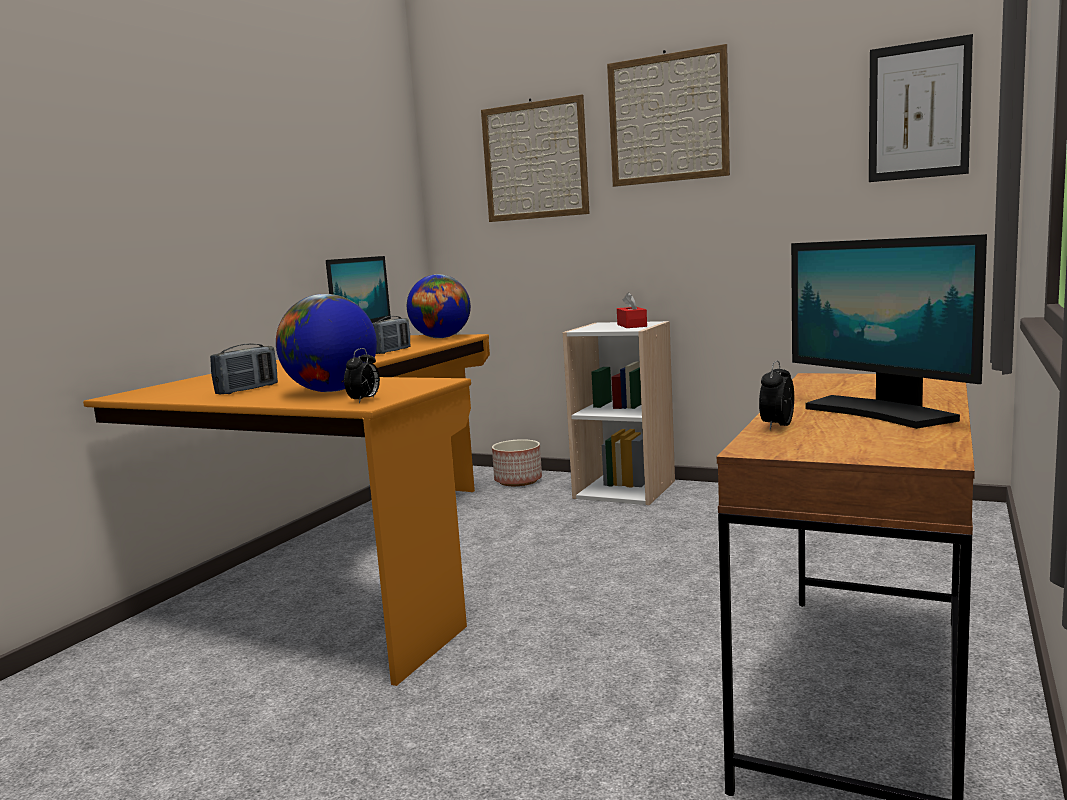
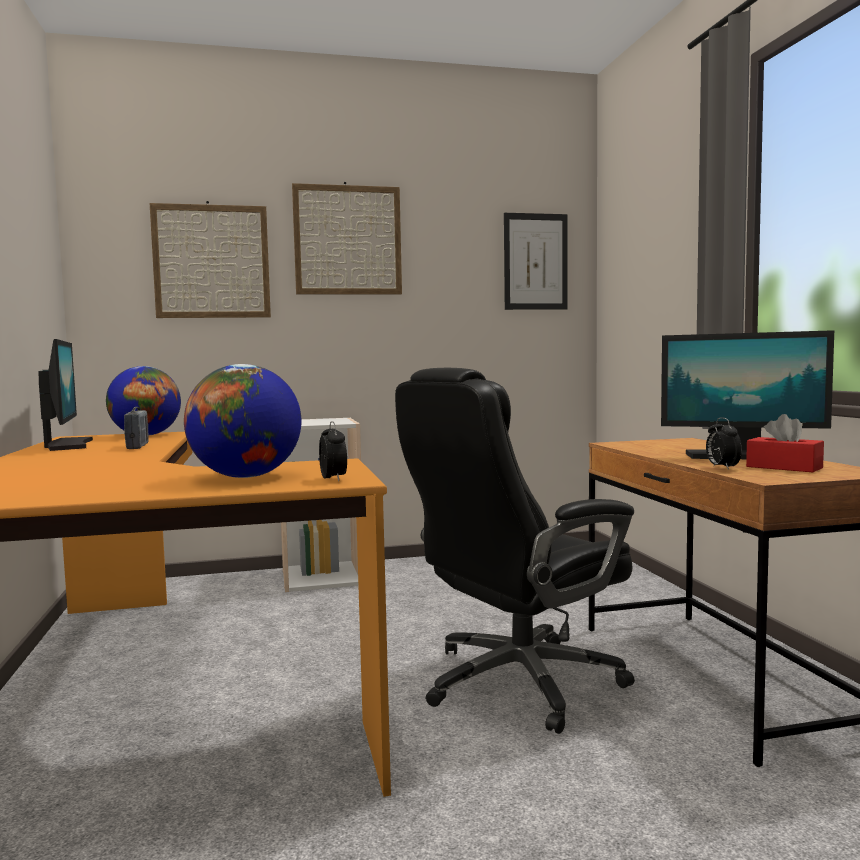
camera: 40 degrees left, 5 degrees down
(247, 389) = (107, 485): radio -> none
(517, 481) = (201, 586): planter -> none
(632, 325) = (330, 420): red tissue box -> red tissue box (784, 467)
(633, 634) = (517, 682): none -> black office chair

